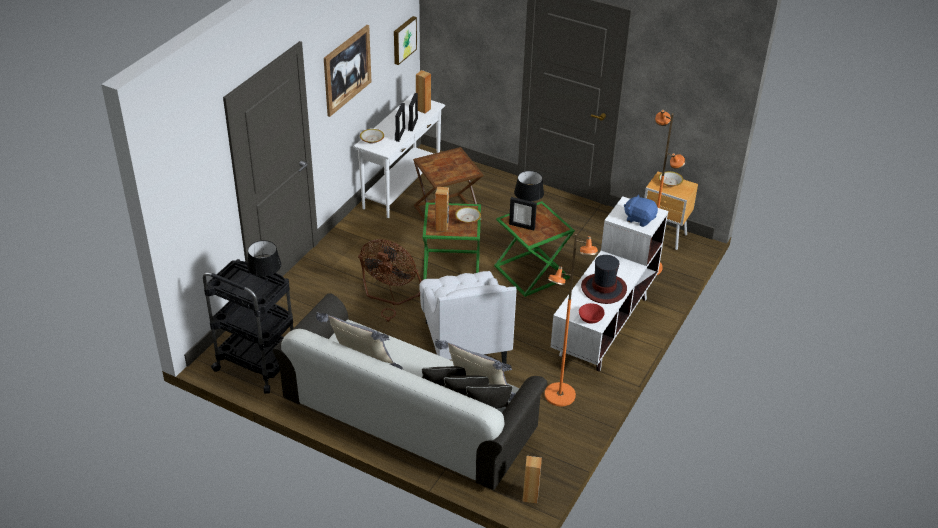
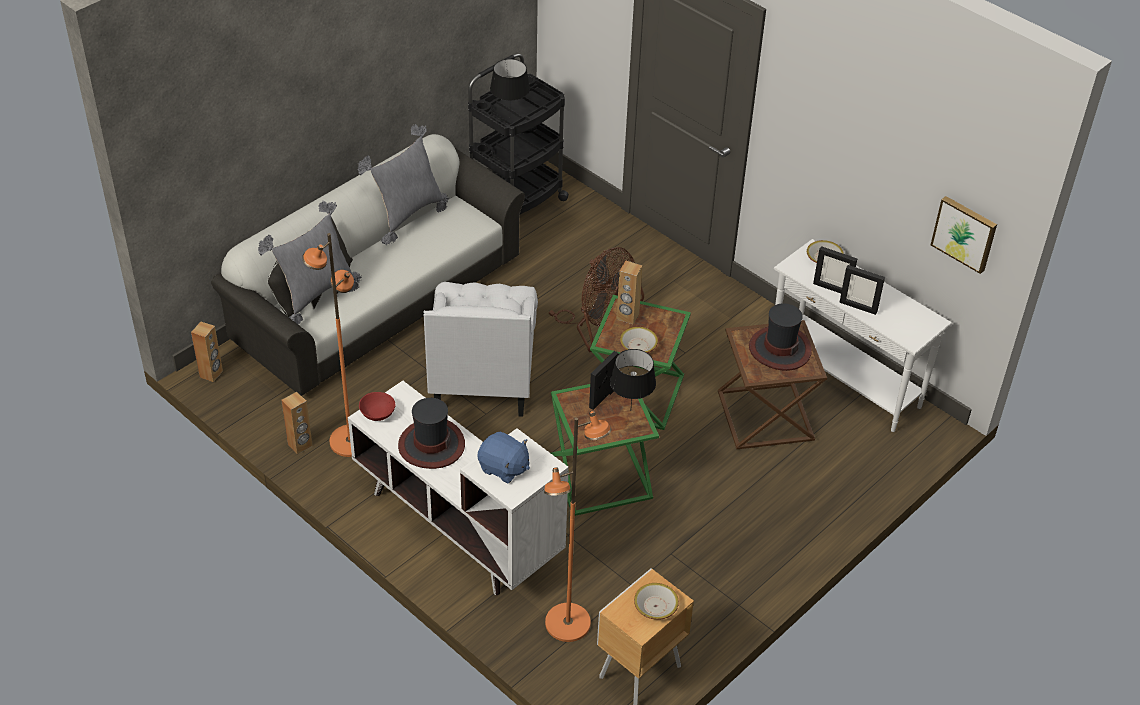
camera: 105 degrees right, 5 degrees up
(347, 70) = (835, 137): picture -> none
(423, 109) = (901, 326): brown speaker -> brown speaker (300, 445)
(444, 165) = (779, 349): none -> hat
(464, 342) = (483, 375): white armchair -> white armchair turned 90 degrees counterclockwise
(639, 219) = (503, 468): blue plush toy -> blue plush toy turned 75 degrees clockwise

